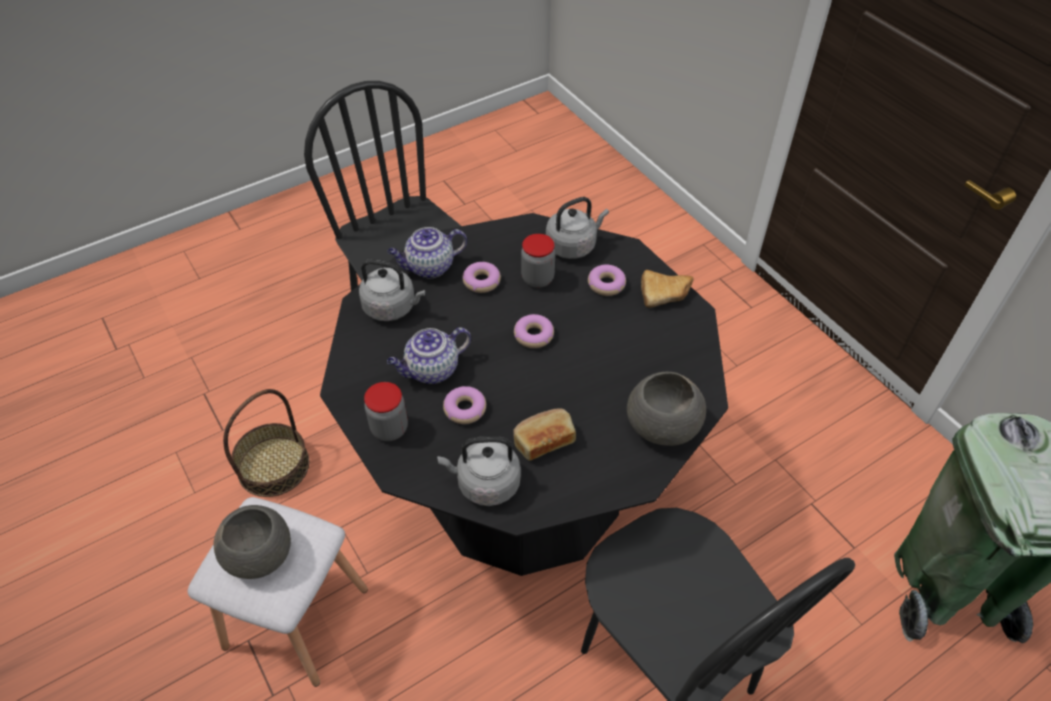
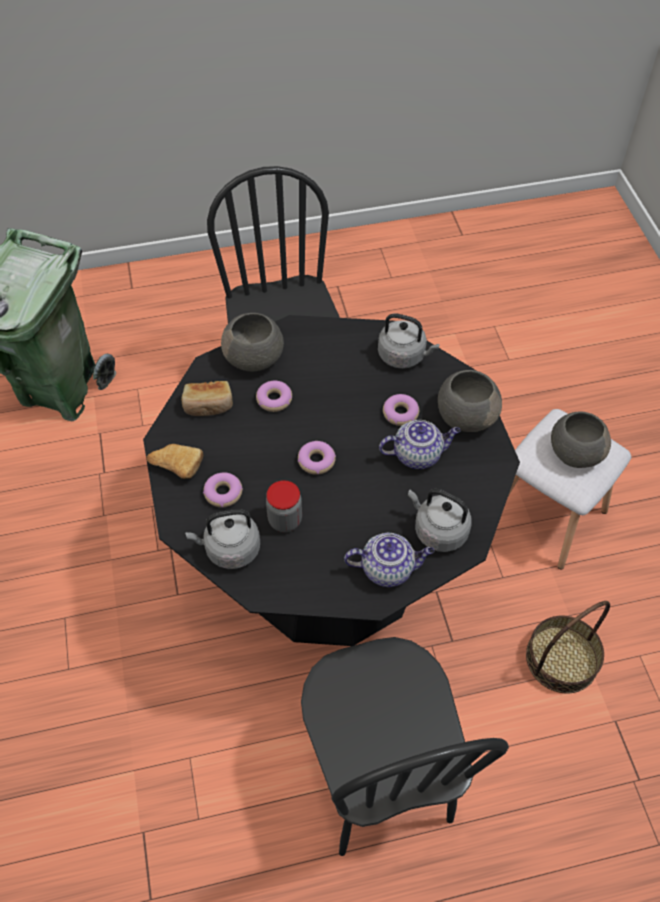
camera: 160 degrees left, 5 degrees up
(389, 428) = (465, 415): jar -> grey bowl
(481, 281) = (341, 534): donut -> donut (274, 399)
(543, 440) = (348, 373): bread -> bread (208, 405)

